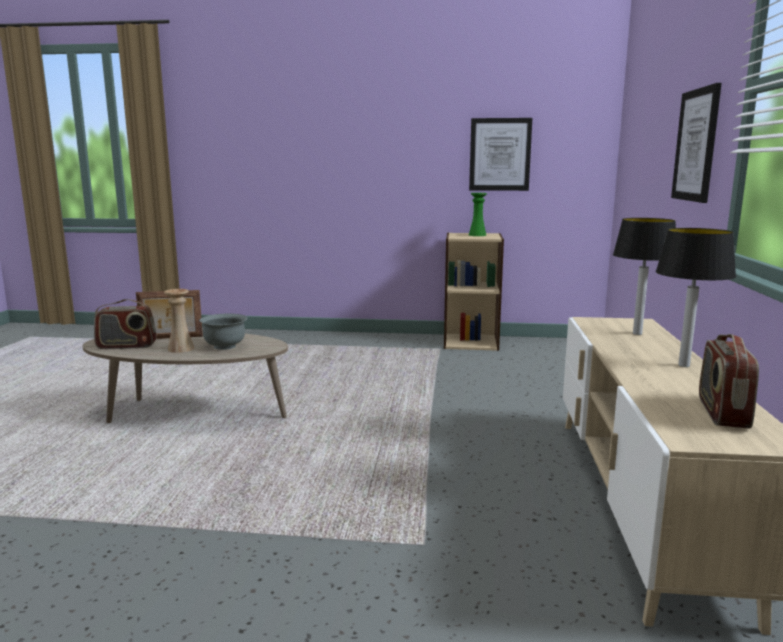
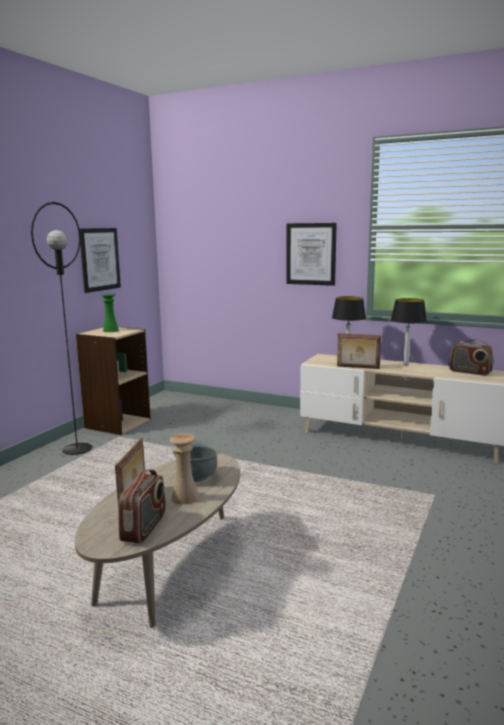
camera: 70 degrees left, 0 degrees up
(395, 342) = (77, 449): none -> black floor lamp
(601, 340) = (358, 367): none -> picture frame

